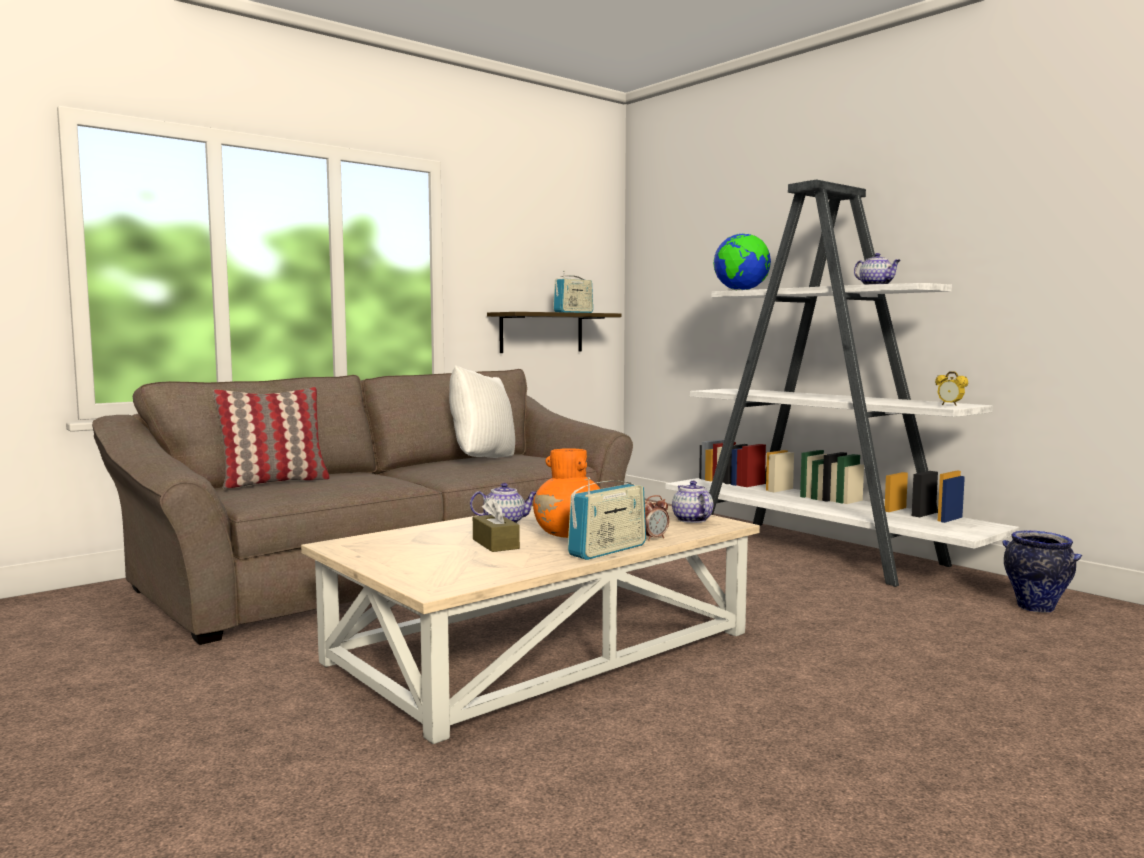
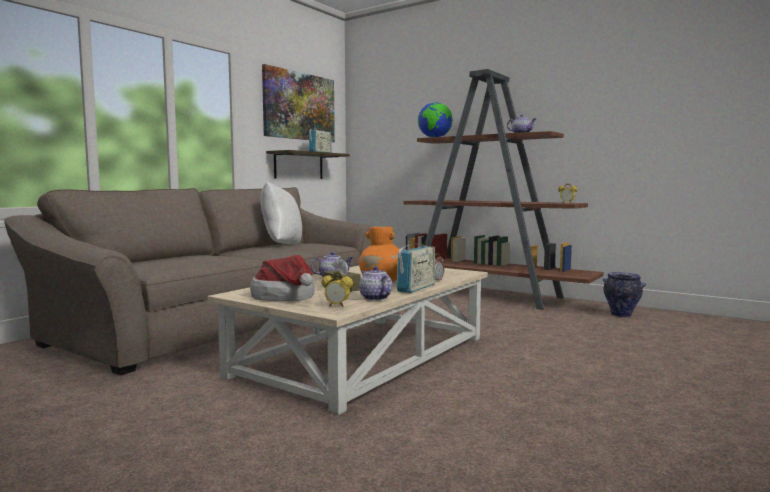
camera: 15 degrees left, 0 degrees up
(274, 482) = (151, 261): pillow -> none
(400, 555) = (286, 297): none -> hat
(452, 577) = (337, 306): none -> alarm clock
(544, 242) = (299, 106): none -> picture
(691, 520) = (445, 271): teapot -> teapot (374, 298)
(820, 552) = (488, 295): white bookcase -> brown bookcase

